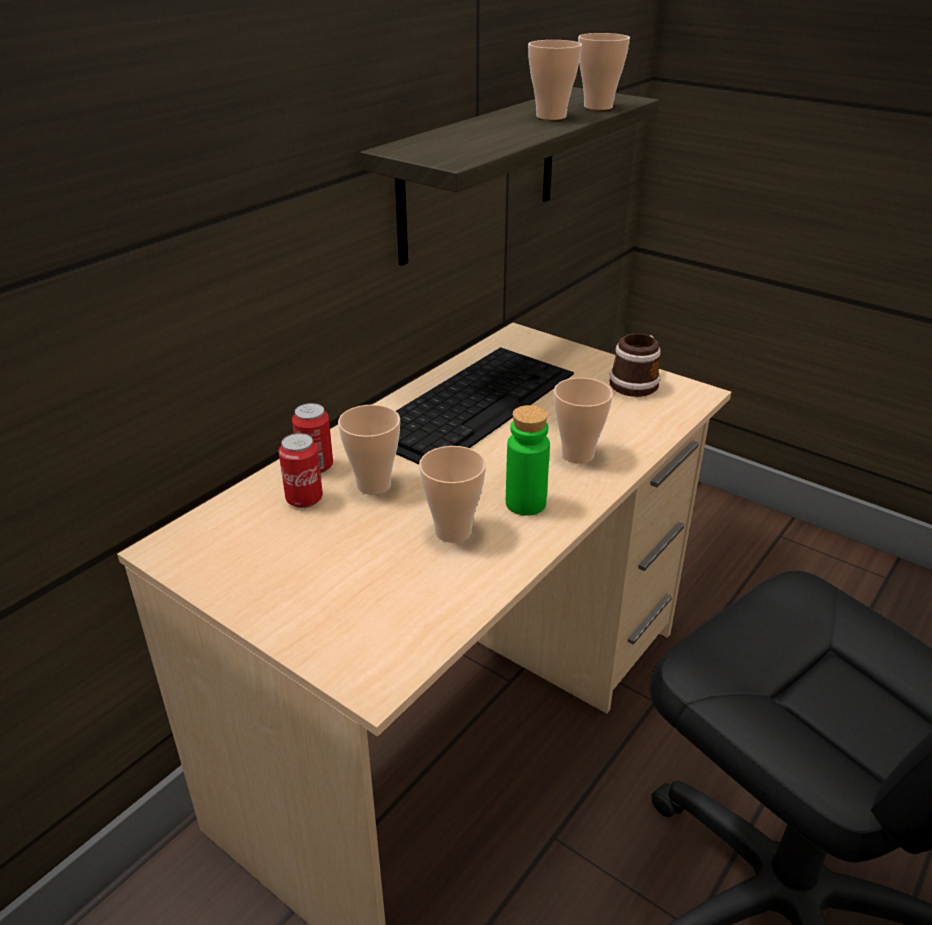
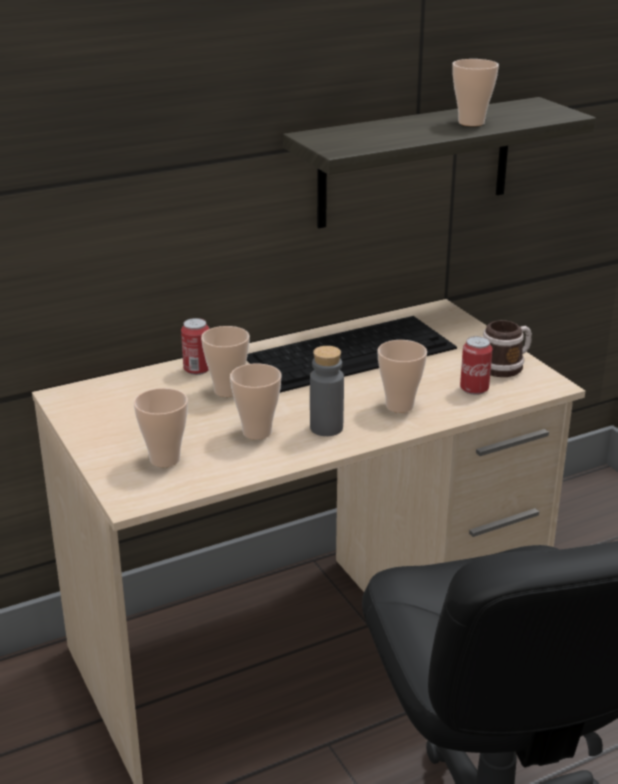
camera: 25 degrees right, 5 degrees down
(304, 499) = (172, 388): can -> can (474, 389)
(525, 503) = (326, 428): green bottle -> grey bottle
(598, 107) = (526, 118): cup -> cup (165, 459)

